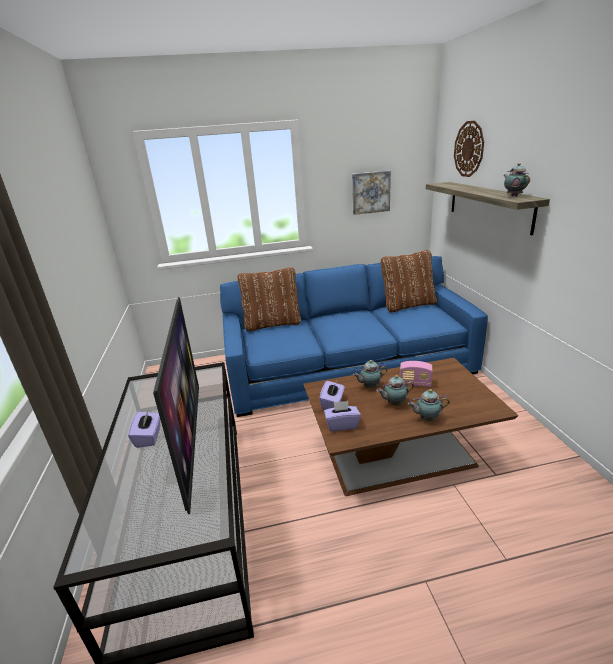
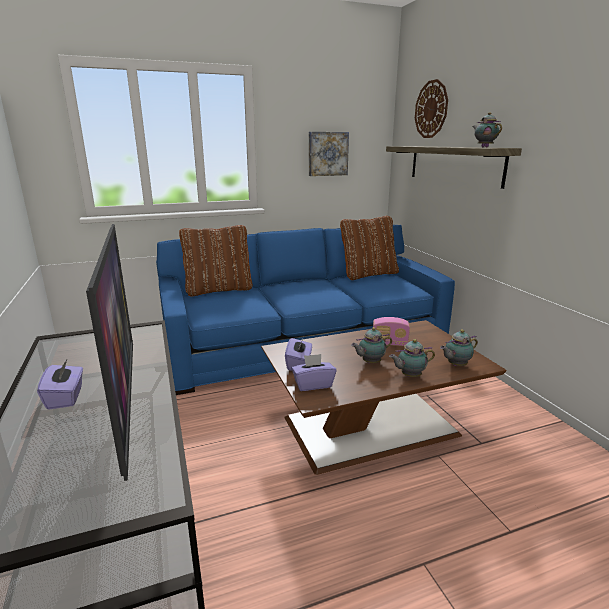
camera: 10 degrees left, 5 degrees down
(369, 387) = (339, 347): teapot -> teapot (455, 365)

